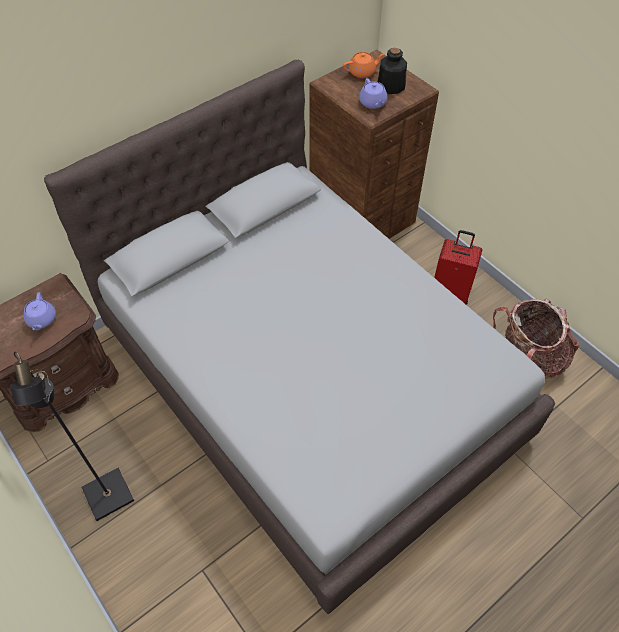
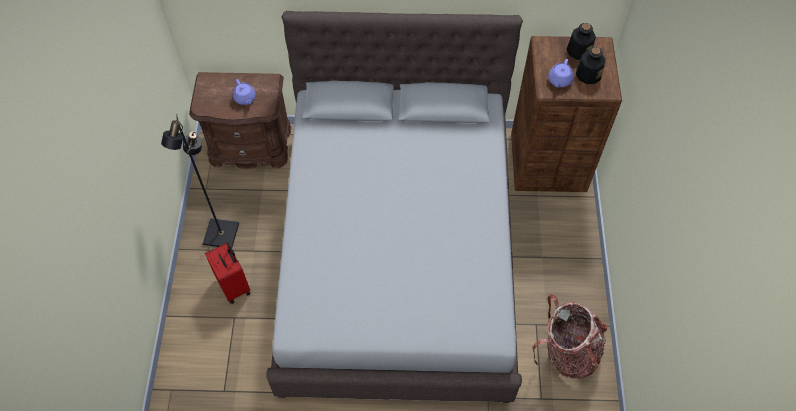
camera: 40 degrees right, 5 degrees up
(42, 320) = (245, 98): purple teapot -> purple teapot turned 60 degrees counterclockwise
(362, 72) = (578, 50): orange teapot -> bottle
(451, 291) = (560, 263): red suitcase -> red suitcase (235, 285)

